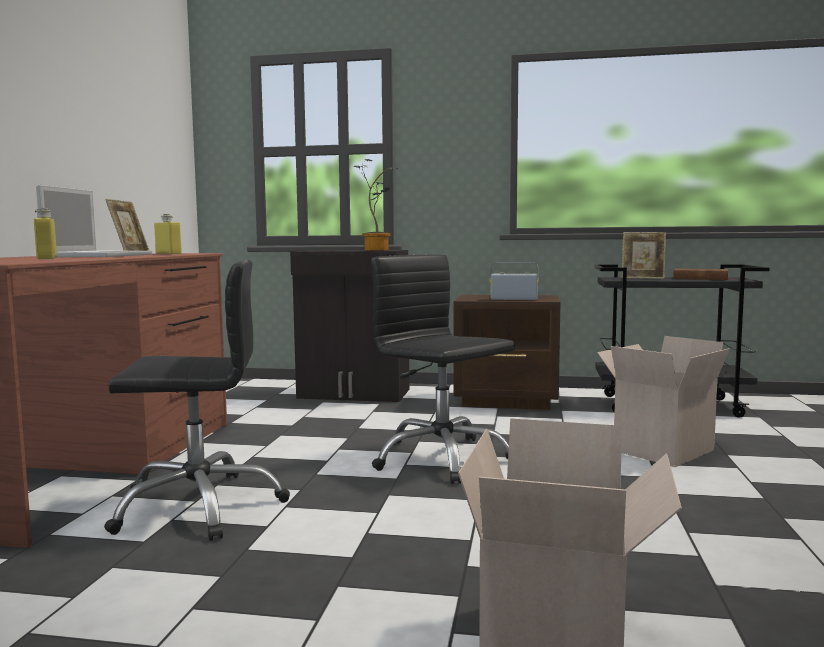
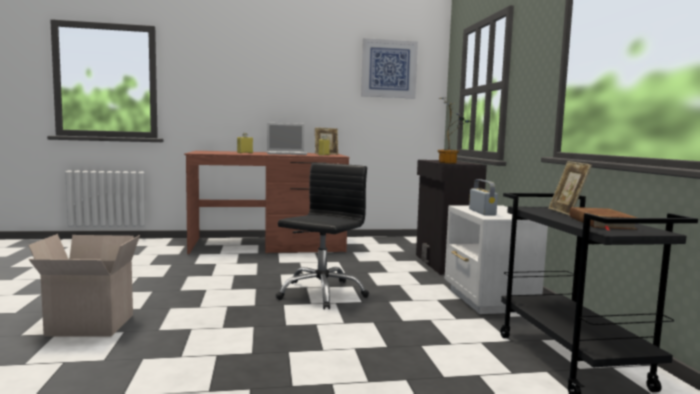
camera: 70 degrees right, 0 degrees up
(140, 96) = (389, 69): none -> picture
(199, 506) = (230, 264): black office chair -> none
(508, 401) = (488, 300): brown nightstand -> white nightstand
(661, 449) = (397, 352): cardboard box -> none

